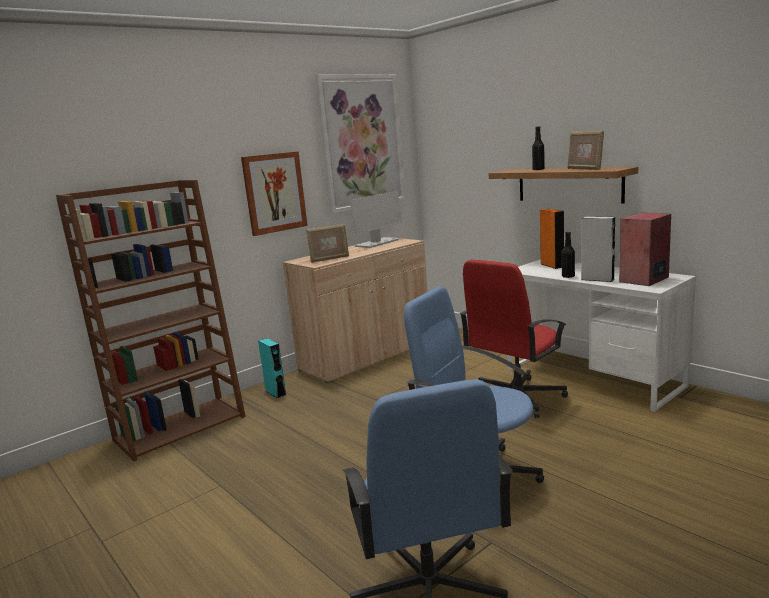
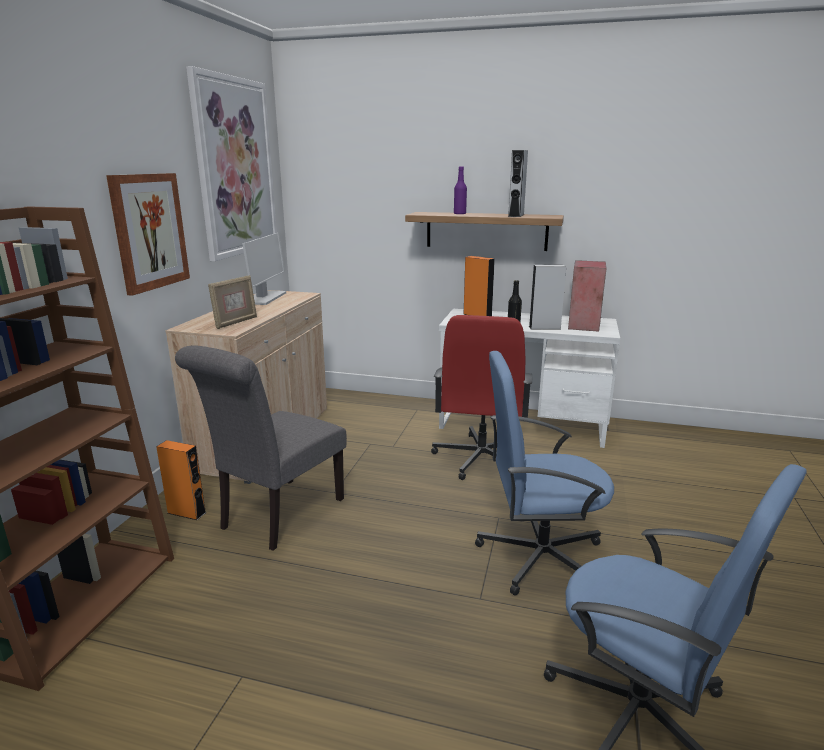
camera: 35 degrees left, 5 degrees up
(275, 393) = (186, 512): turquoise speaker -> orange speaker
(324, 406) = (277, 516): none -> grey chair
(538, 170) = (459, 214): black bottle -> purple bottle
(584, 169) = (516, 215): picture frame -> grey speaker

